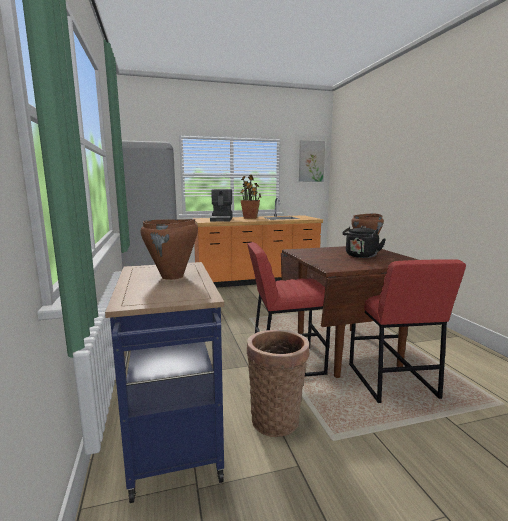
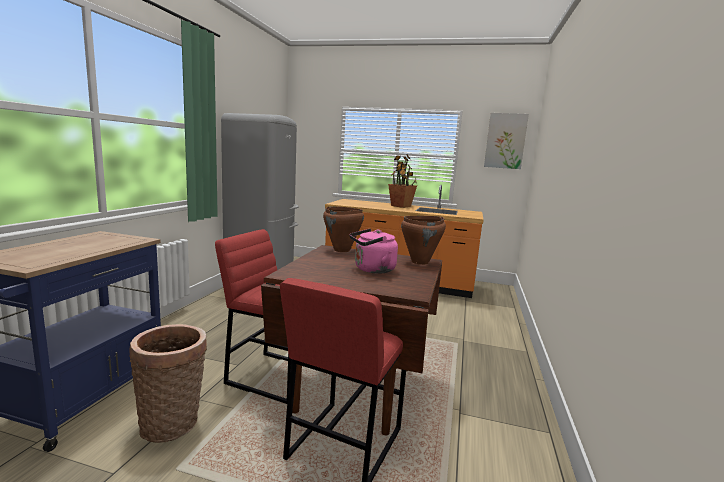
camera: 30 degrees right, 0 degrees up
(172, 277) = (86, 246): brown cooking pot -> brown cooking pot (342, 250)
(222, 219) = (363, 204): coffee machine -> none
(360, 256) = (372, 270): black kettle -> pink kettle

